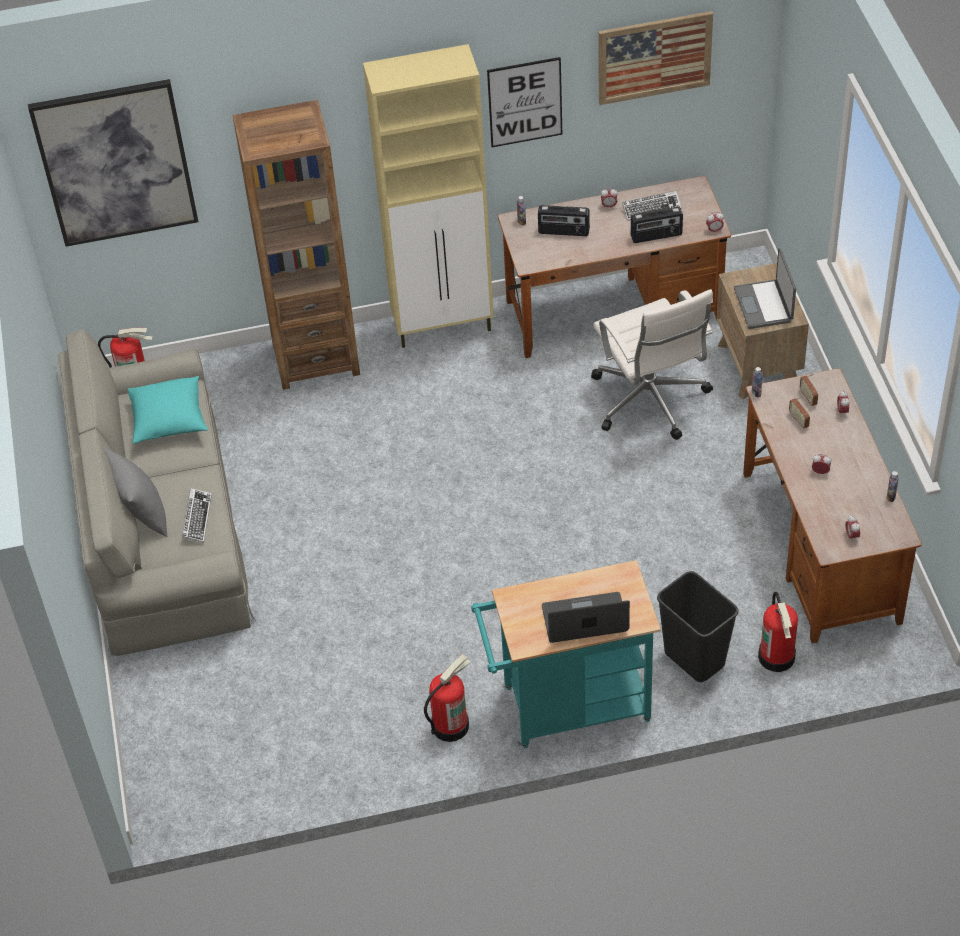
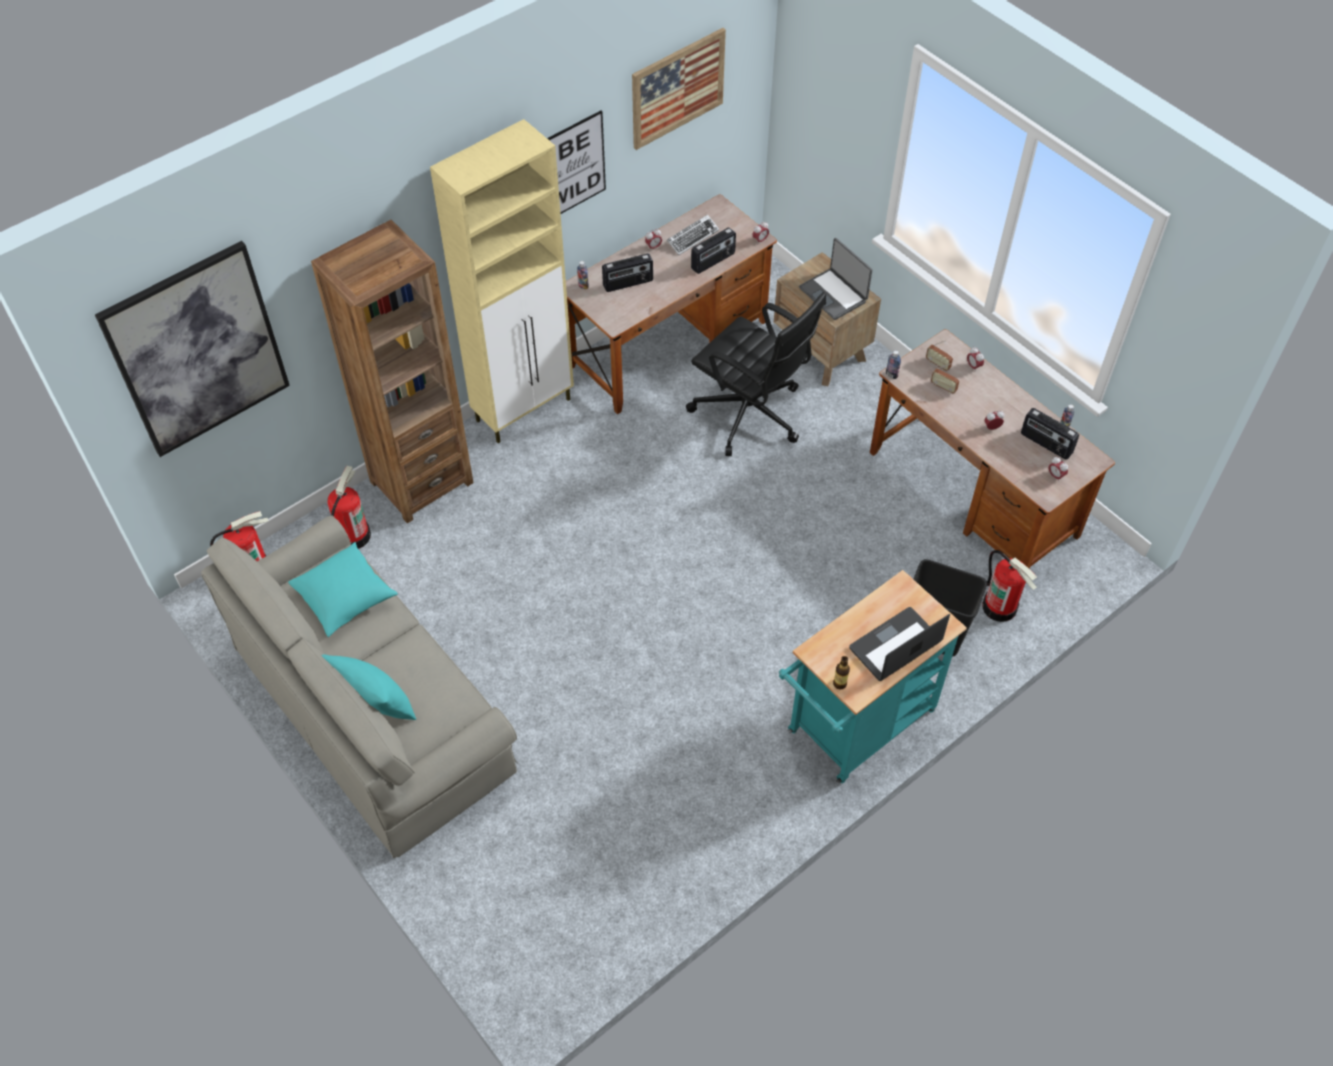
camera: 30 degrees left, 5 degrees up
(142, 515) = (376, 707): grey pillow -> turquoise pillow
(197, 518) = (435, 688): keyboard -> none
(450, 725) = (762, 789): fire extinguisher -> fire extinguisher (353, 535)
(514, 631) = (840, 683): none -> bottle
(650, 401) = (751, 415): white office chair -> black office chair
(863, 504) = (1045, 444): none -> radio

